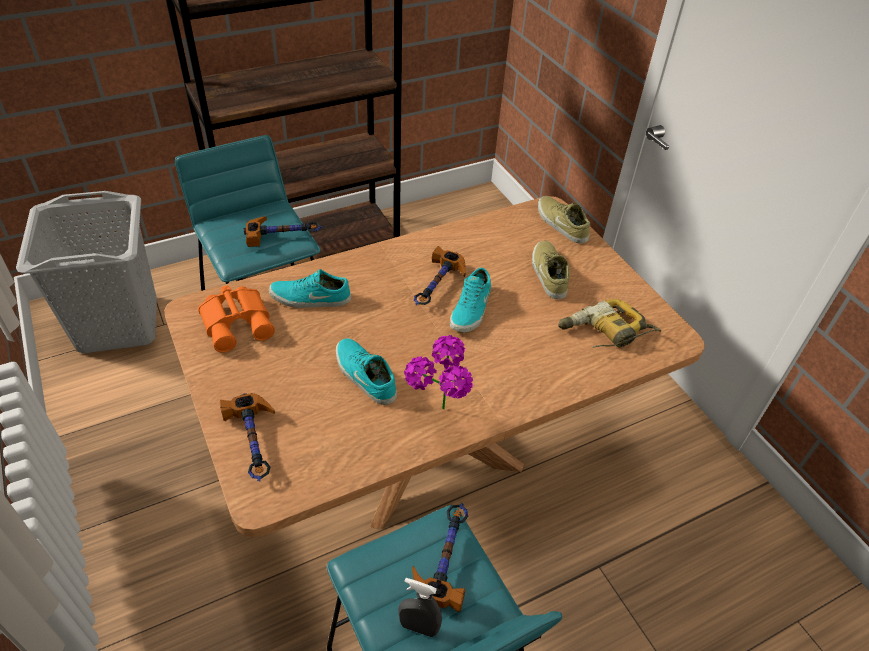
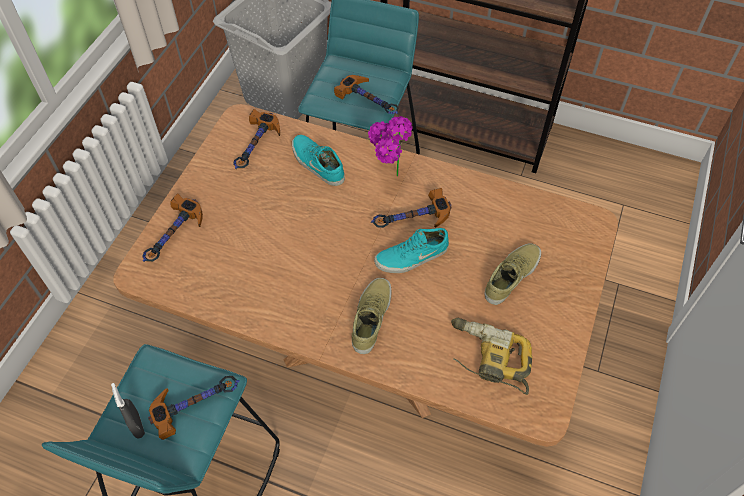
camera: 50 degrees right, 10 degrees up
(238, 322) = (256, 148): orange binoculars -> hammer
(364, 376) = (282, 246): turquoise shoe -> none
(438, 418) = (289, 314): potted plant -> potted plant (388, 178)
(560, 224) = (583, 242): beige shoe -> beige shoe (370, 317)

